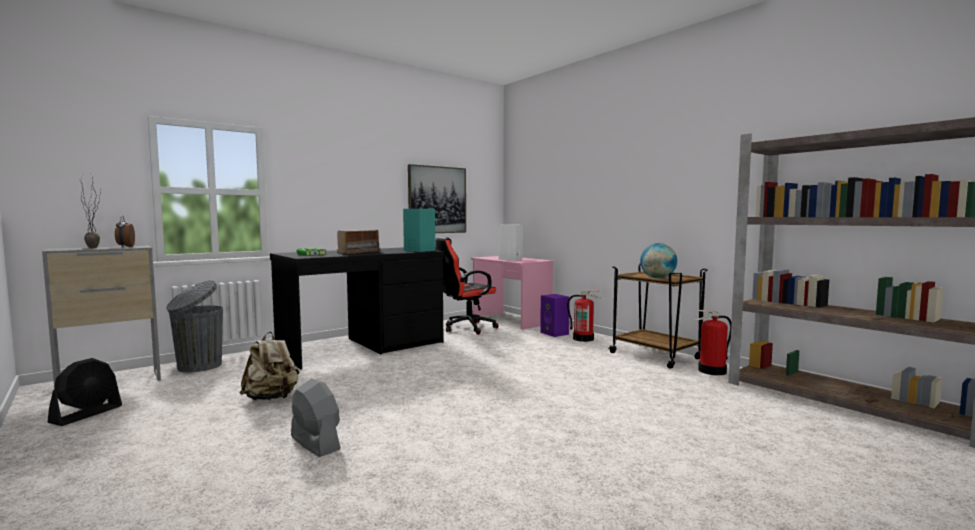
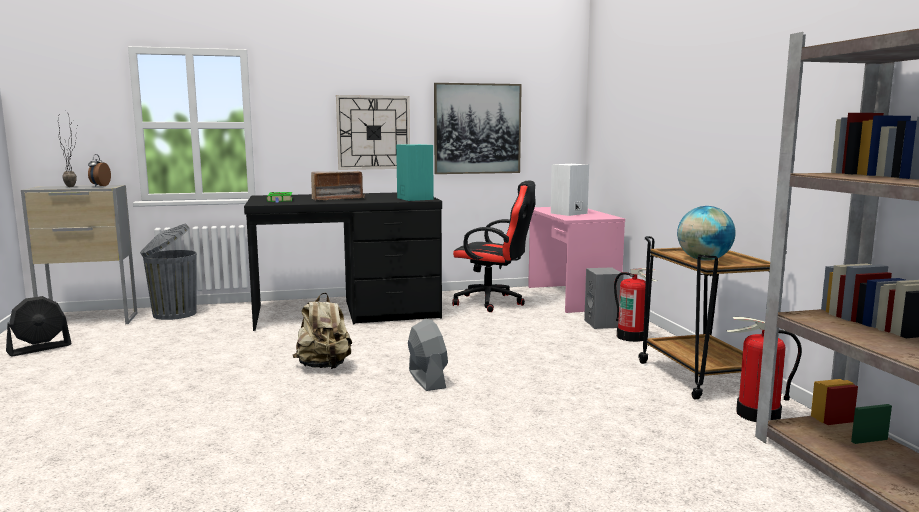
camera: 25 degrees right, 5 degrees up
(271, 398) = (188, 359): beige backpack -> beige backpack (324, 367)
(315, 443) = (163, 412): grey fan -> grey fan (427, 379)
(364, 201) = (373, 132): none -> wall clock
(465, 328) = (493, 303): black office chair -> black office chair turned 150 degrees counterclockwise
(555, 333) = (603, 324): purple speaker -> grey speaker

